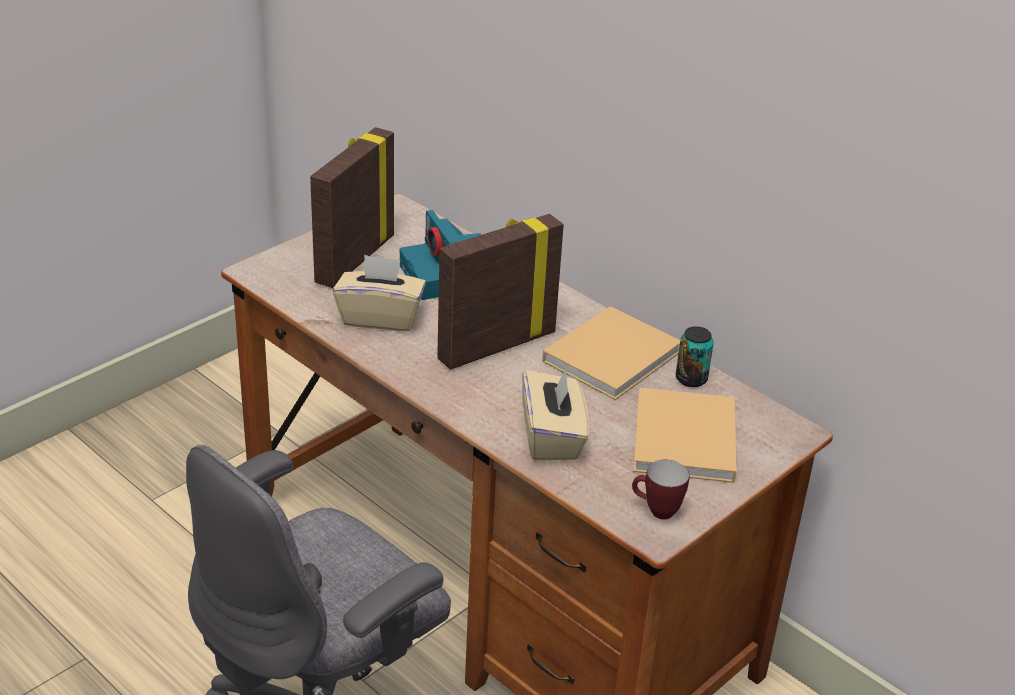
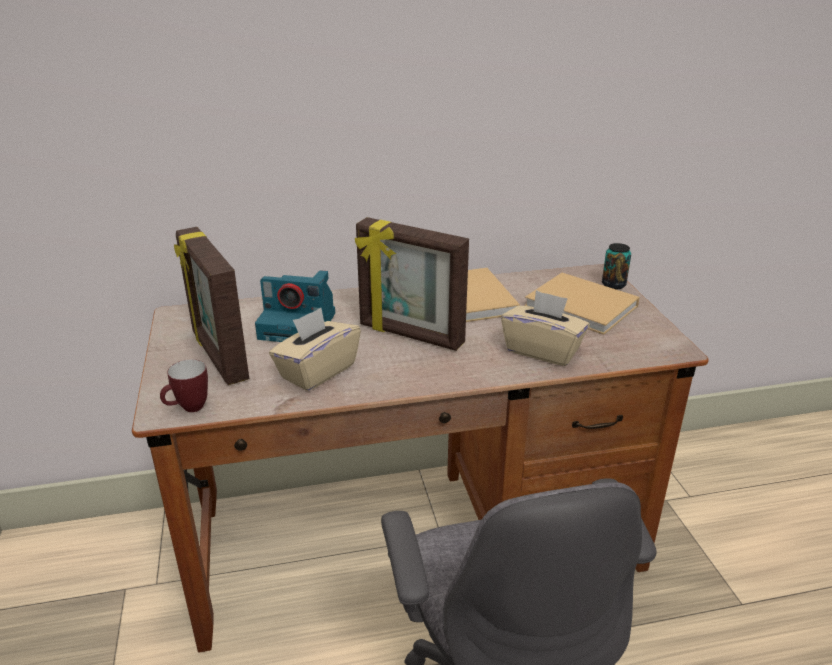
camera: 55 degrees left, 5 degrees down
(495, 345) = (410, 335): picture frame -> picture frame turned 60 degrees counterclockwise
(656, 511) = (652, 341): mug -> mug (188, 409)
(691, 379) = (518, 283): can -> can (613, 285)

